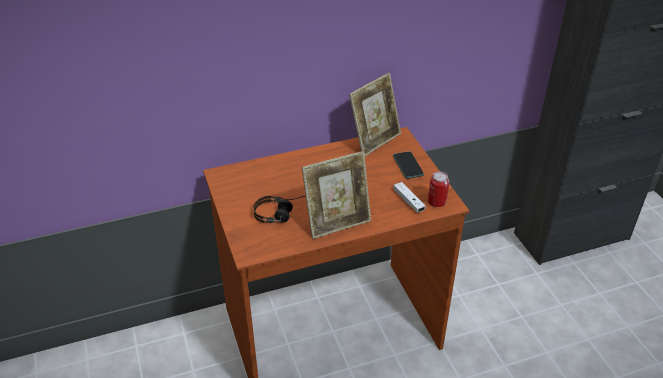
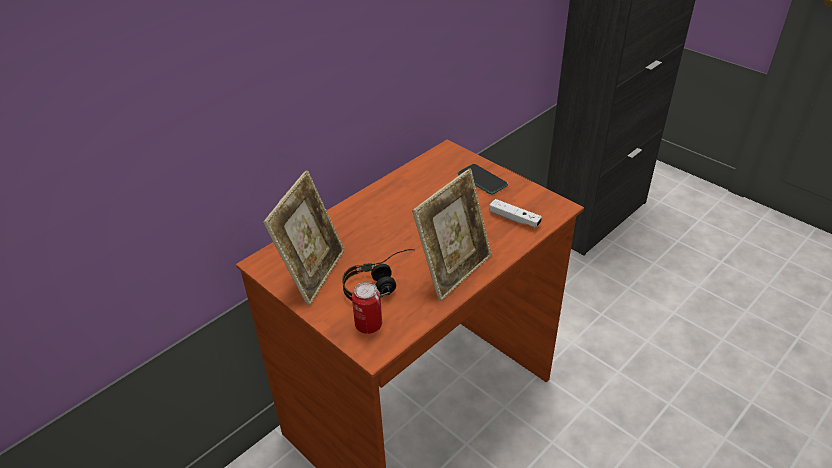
camera: 25 degrees left, 0 degrees up
(375, 140) = (424, 164): picture frame -> picture frame (313, 273)
(437, 202) = (545, 209): can -> can (368, 325)

